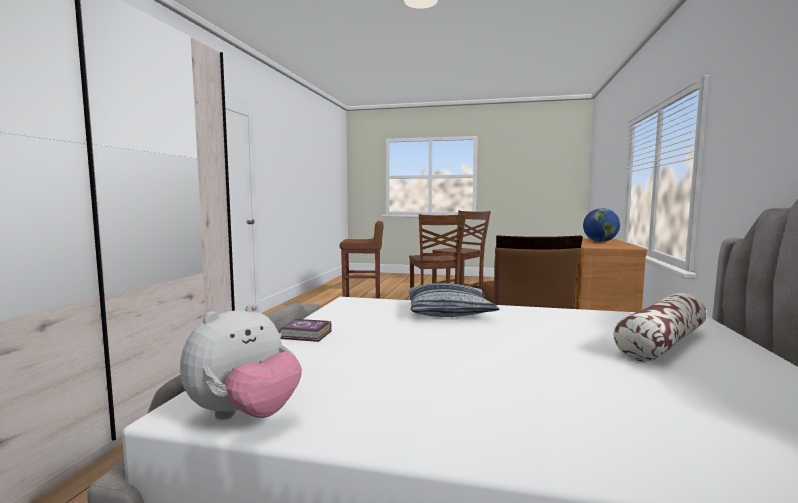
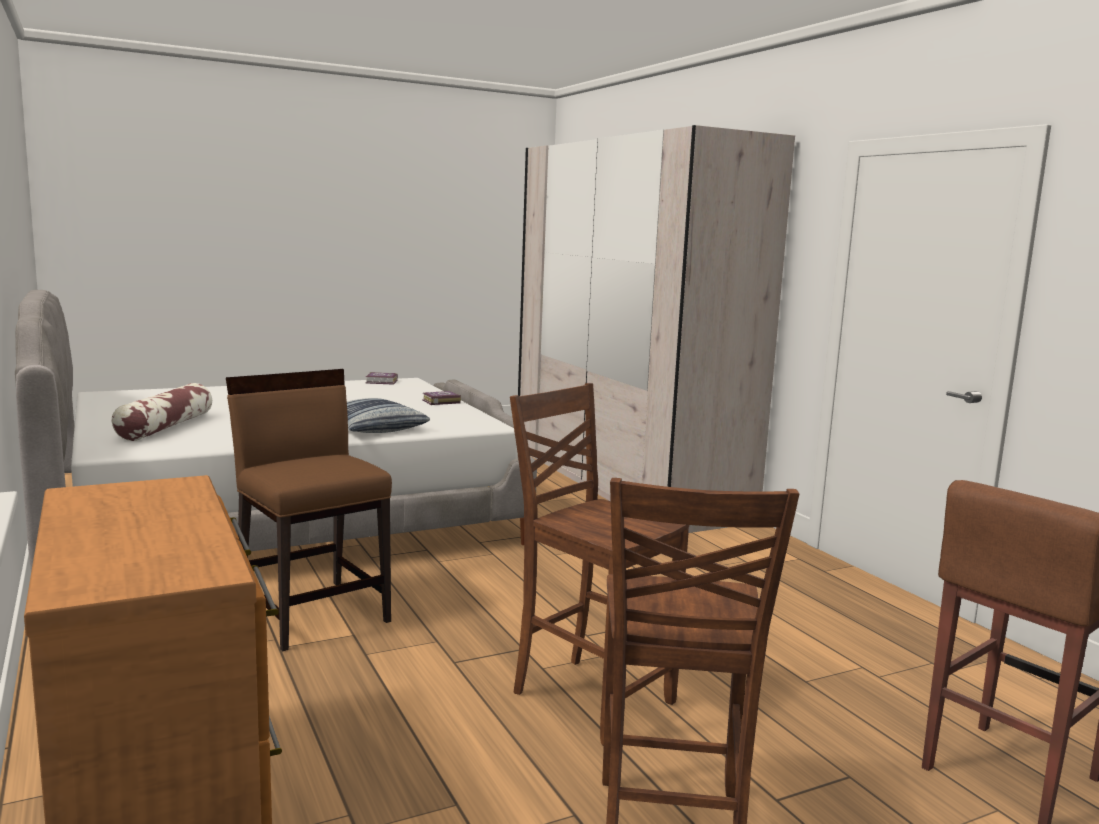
camera: 140 degrees right, 5 degrees up
(245, 415) = (382, 382): plush toy -> book
(600, 241) = (133, 538): globe -> none

